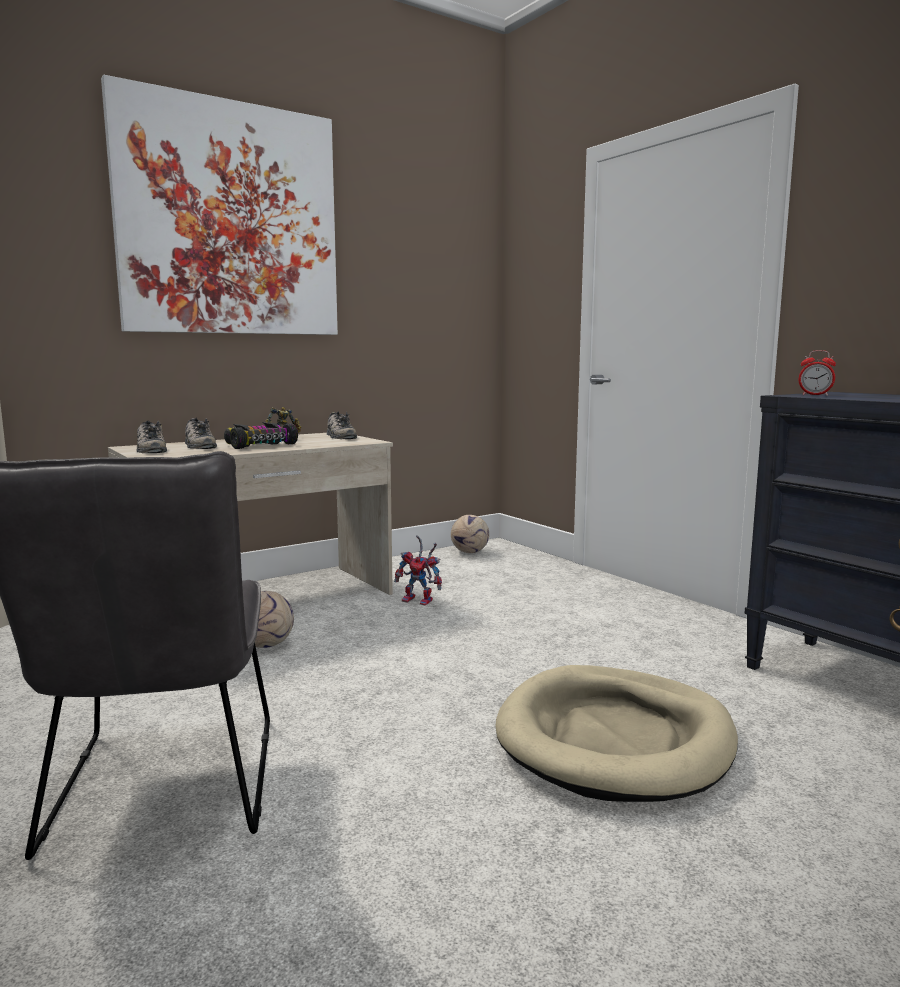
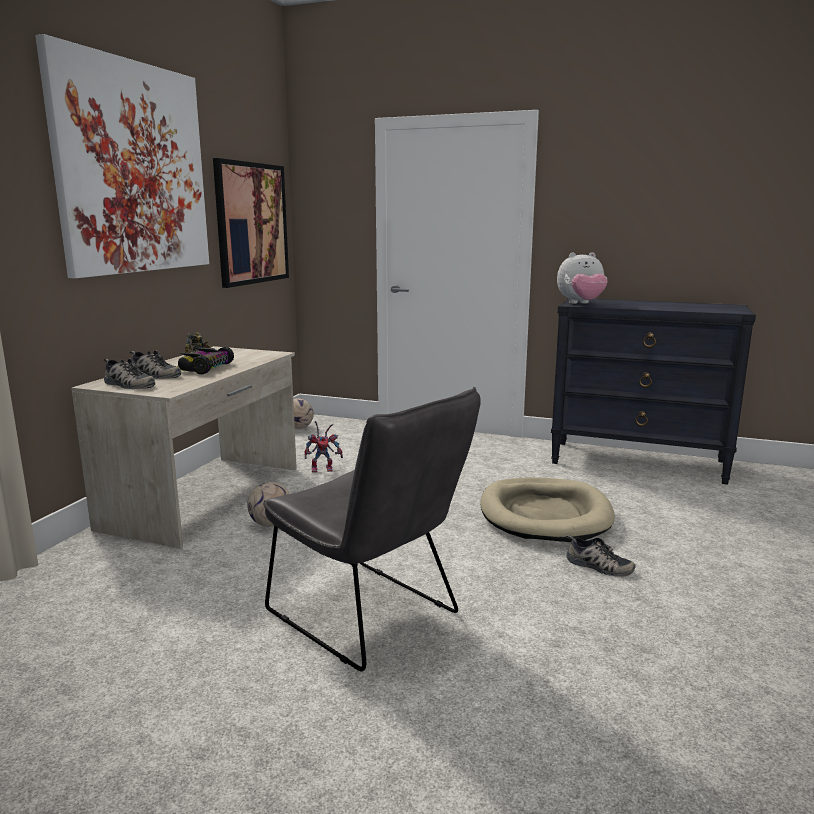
camera: 35 degrees left, 5 degrees up
(339, 436) = (235, 351): shoe -> shoe (598, 566)
(425, 294) = (252, 223): none -> picture
(815, 395) = (581, 304): alarm clock -> plush toy

